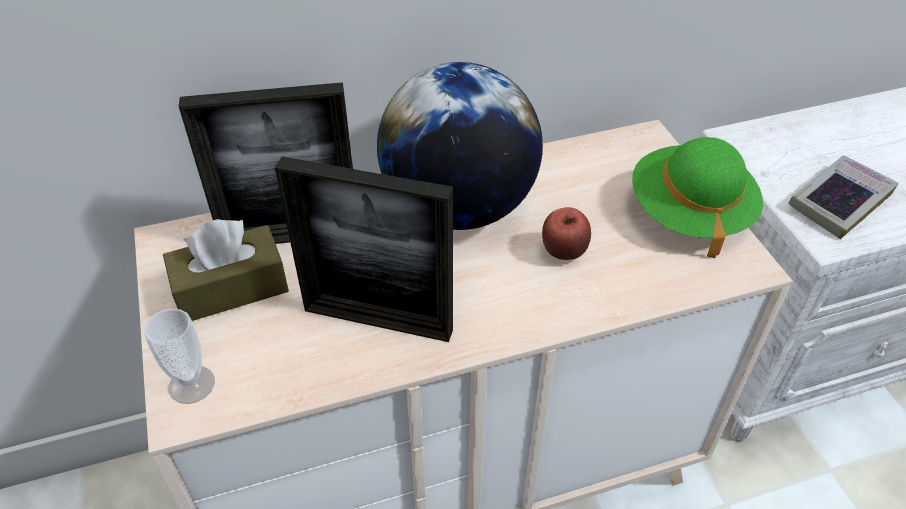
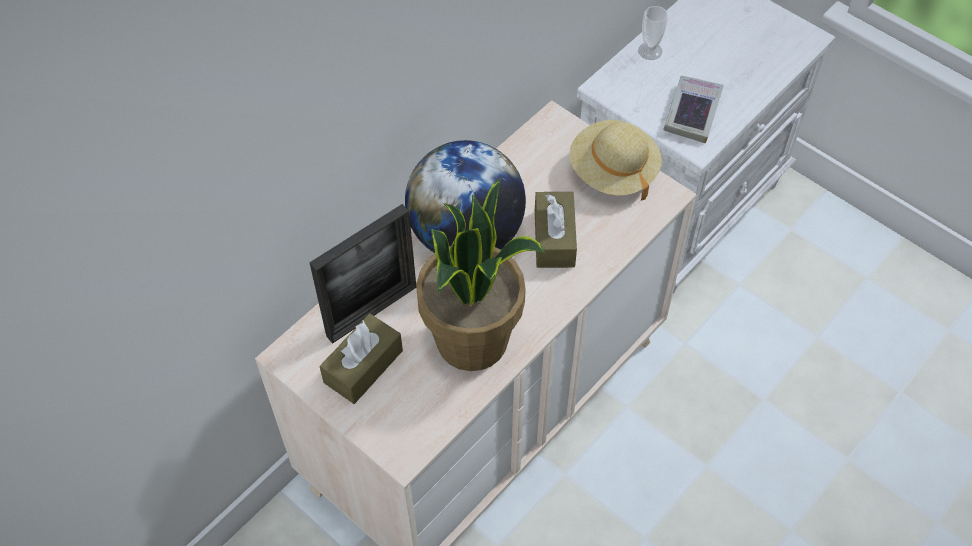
camera: 30 degrees left, 10 degrees up
(191, 384) = (394, 437): cup -> cup (650, 51)
(378, 320) = (473, 341): picture frame -> potted plant
(563, 252) = (554, 238): apple -> brown tissue box
(689, 213) = (613, 171): green hat -> beige hat

